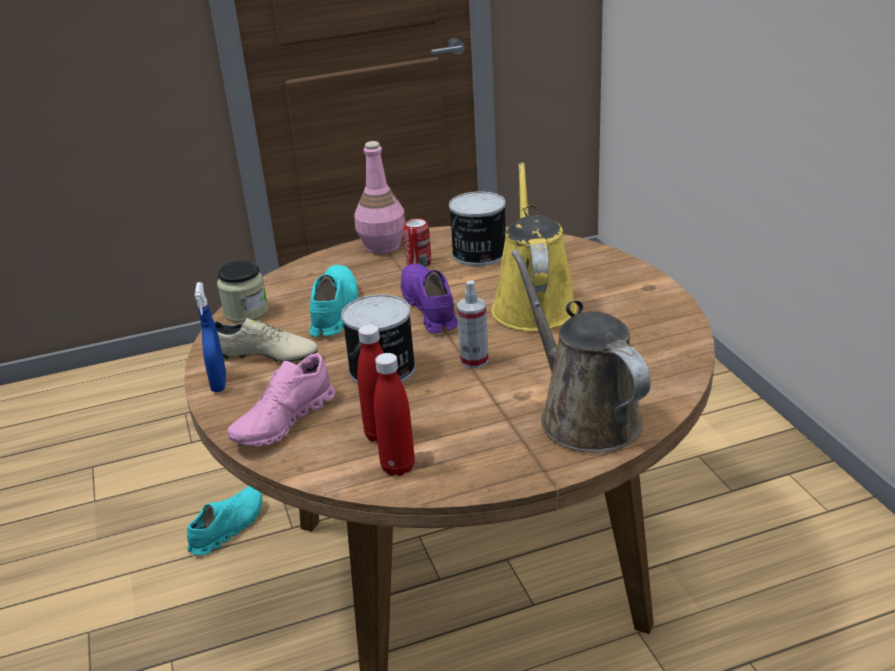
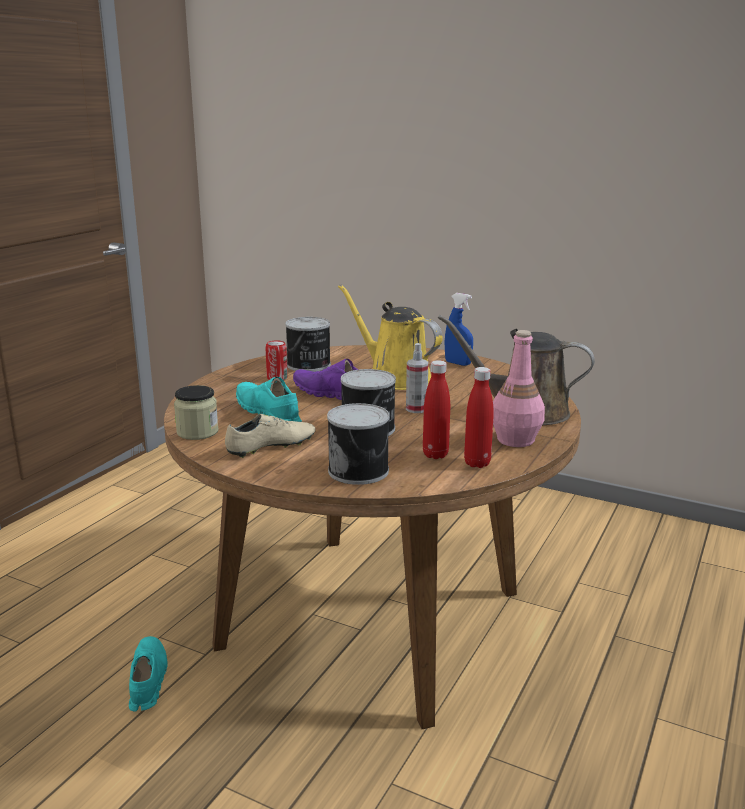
camera: 45 degrees left, 10 degrees down
(219, 383) = (265, 470): blue spray bottle -> blue spray bottle (457, 363)
(284, 422) = (360, 470): pink shoe -> can
(382, 246) = (229, 376): pink bottle -> pink bottle (515, 439)

